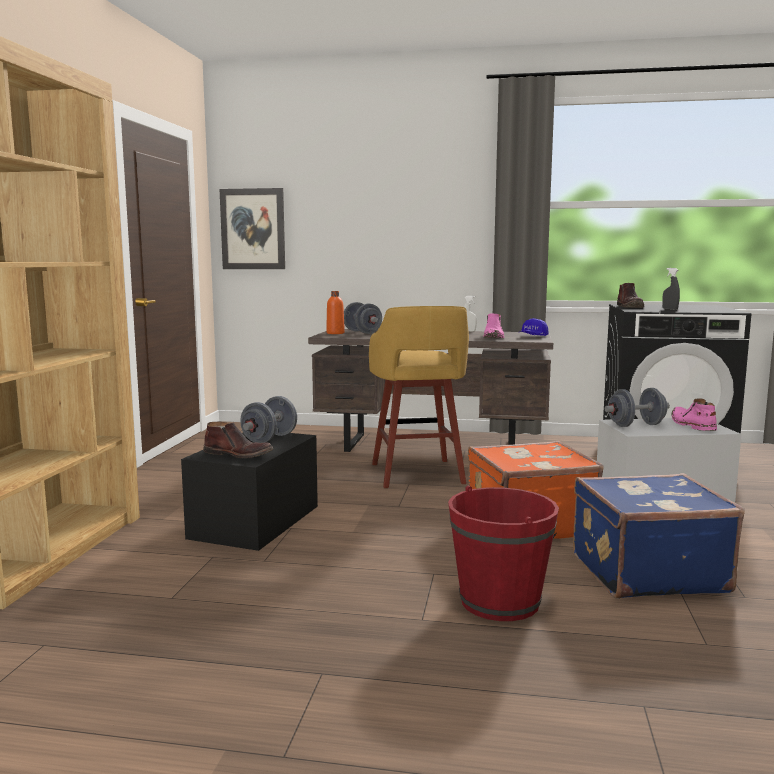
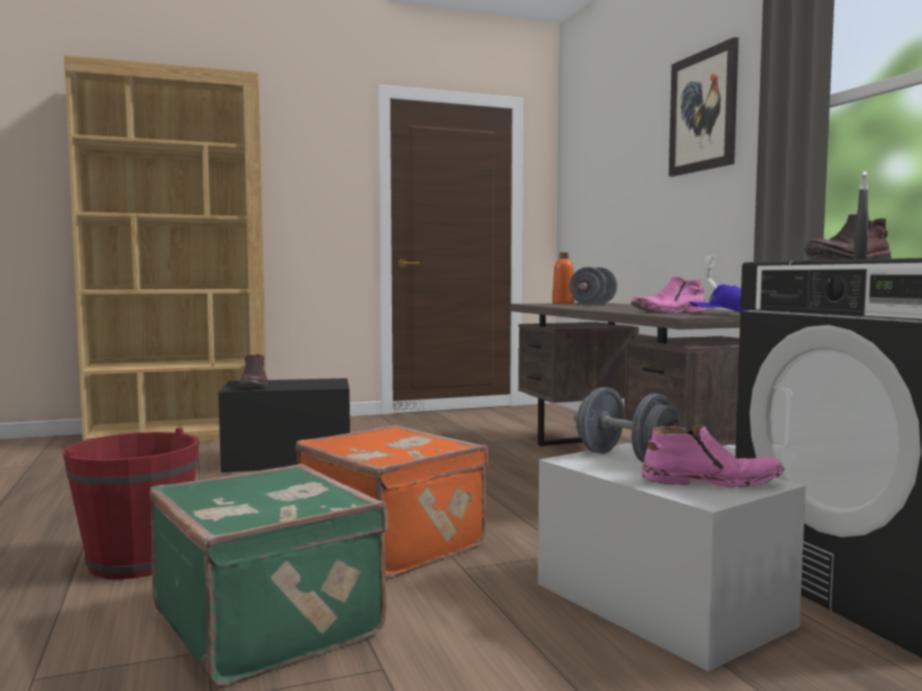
camera: 60 degrees right, 5 degrees down
(253, 229) = (579, 192): picture -> picture (703, 111)
(269, 438) = (317, 383): grey dumbbell -> none
(417, 475) = (506, 477): yellow stool -> none
(646, 572) = (271, 622): blue suitcase -> green suitcase
(691, 425) = (710, 482): pink boot -> pink boot turned 45 degrees clockwise

